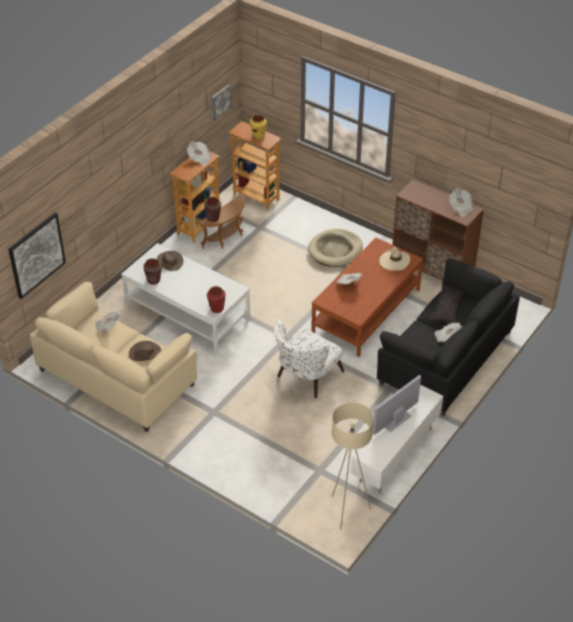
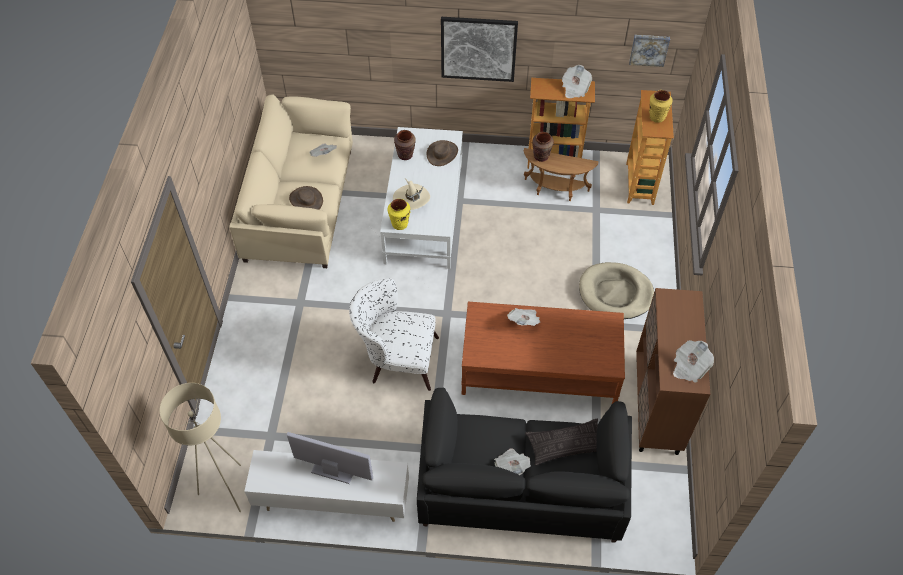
camera: 60 degrees right, 10 degrees up
(36, 255) = (307, 39): picture -> picture (478, 48)
(217, 308) = (400, 224): red vase -> yellow vase
(394, 261) = (595, 350): beige hat -> beige hat (411, 198)

